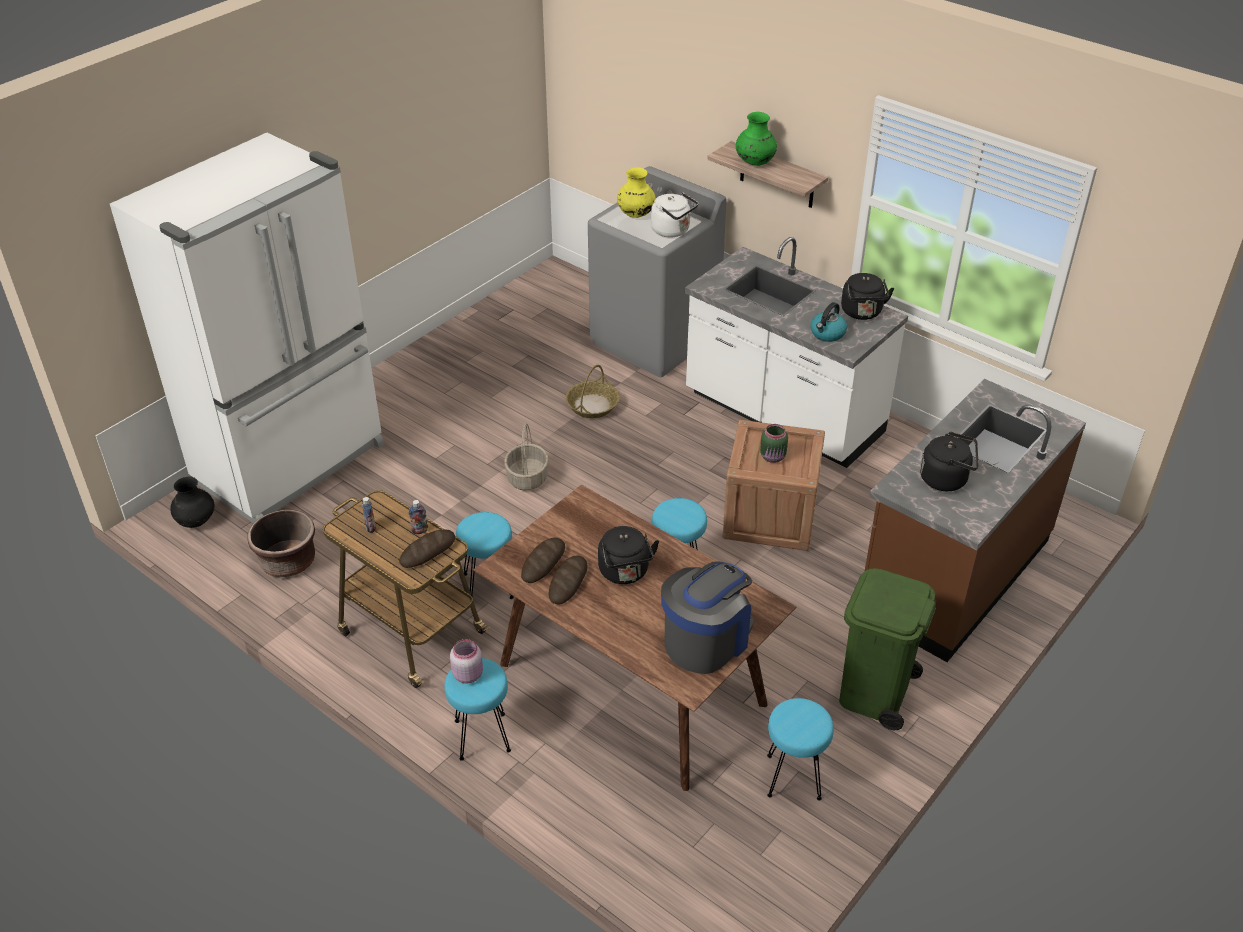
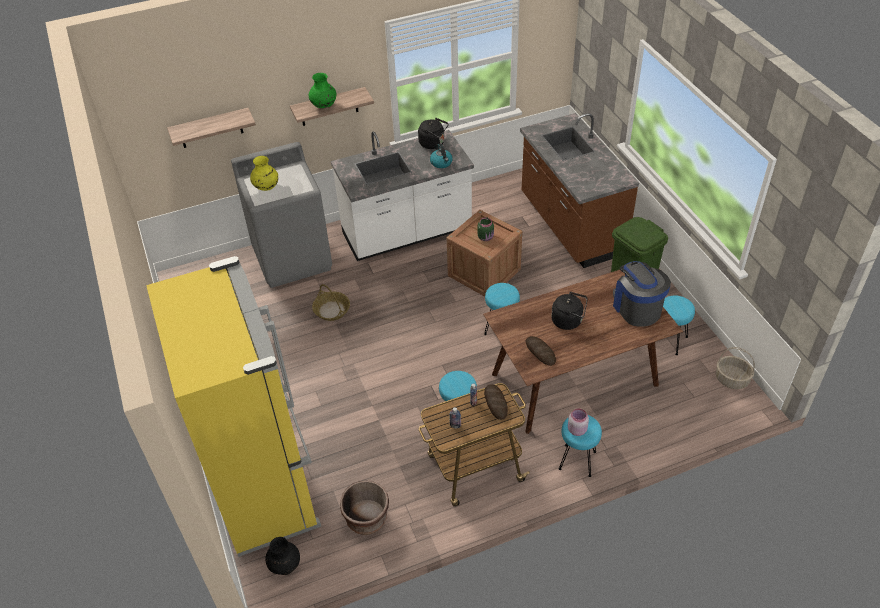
camera: 60 degrees left, 5 degrees up
(293, 464) = (266, 488): white fridge -> yellow fridge
(528, 478) = (376, 365): basket -> basket (732, 379)
(568, 582) = (562, 347): bread -> none
(641, 112) = (211, 128): none -> shelf
(673, 231) = (300, 179): white kettle -> none
(946, 479) = (587, 172): black kettle -> none

